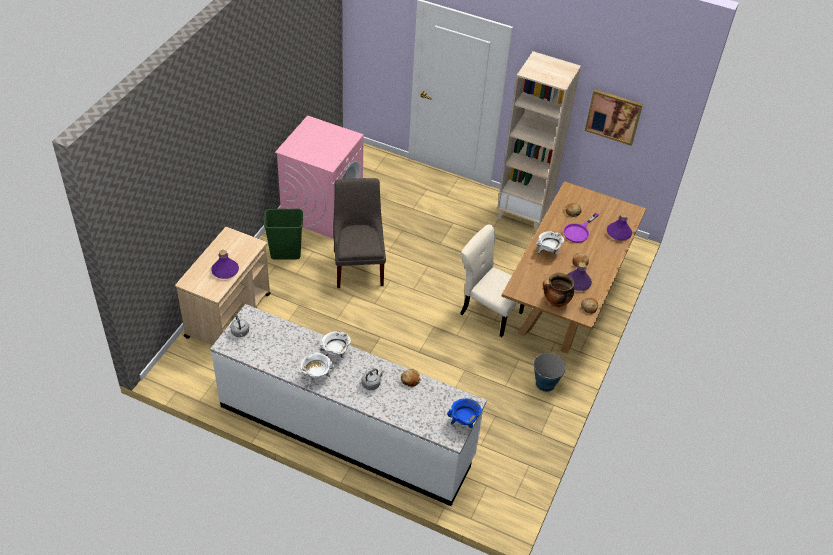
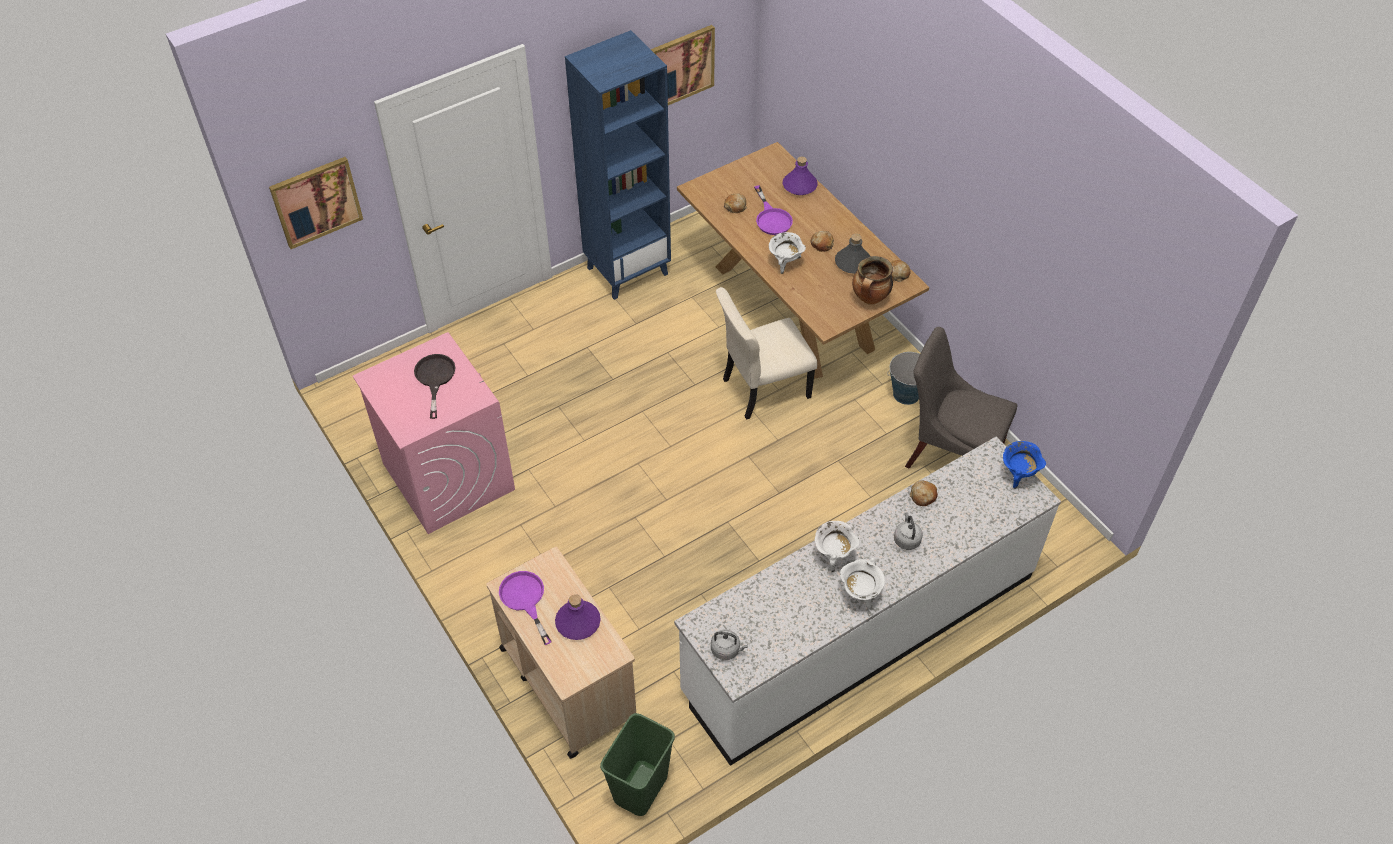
camera: 55 degrees left, 5 degrees up
(225, 245) = (525, 600): none -> purple frying pan
(285, 253) = (499, 559): green trash can -> green trash can (641, 789)
(328, 143) = (435, 379): none -> black frying pan
(358, 265) = (585, 484): grey chair -> grey chair (950, 452)
(371, 31) = (316, 201): none -> picture
(524, 214) = (627, 270): beige bookcase -> blue bookcase
(577, 282) = (852, 263): purple bottle -> grey bottle

